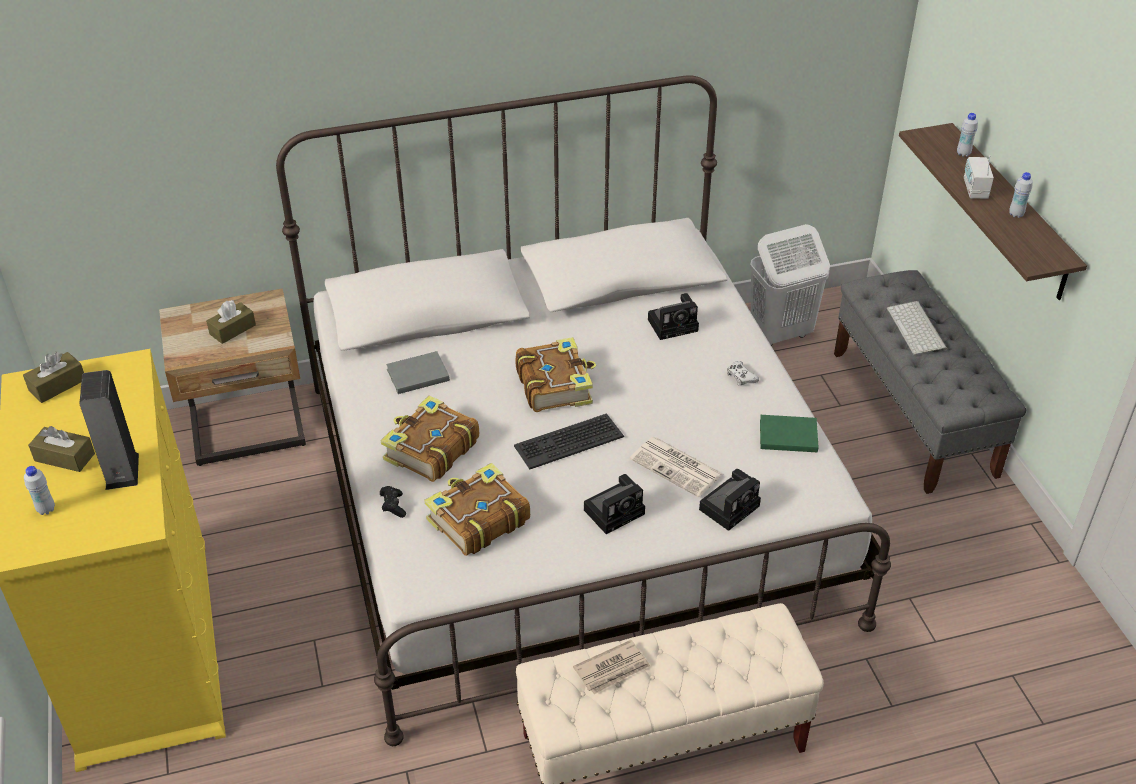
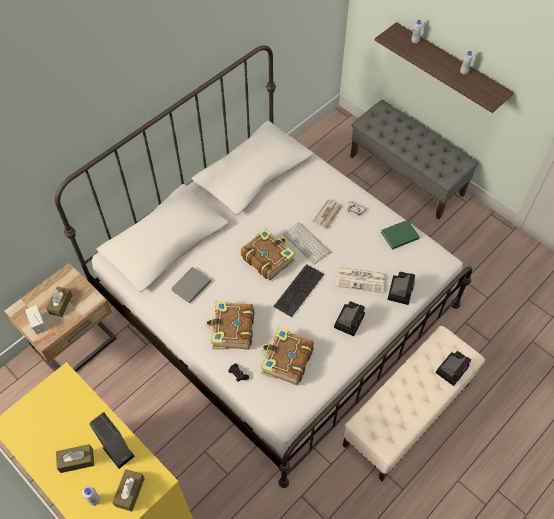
camera: 30 degrees left, 15 degrees up
(57, 385) = (30, 415): brown tissue box -> brown tissue box (130, 492)
(612, 669) = (393, 403): newspaper -> newspaper (328, 215)
(674, 324) = (302, 192): camera -> camera (452, 369)
(780, 333) = (317, 155): white laundry basket -> none
(917, 329) = (406, 137): keyboard -> keyboard (307, 243)
(975, 190) = (435, 64): radio -> radio (38, 324)

